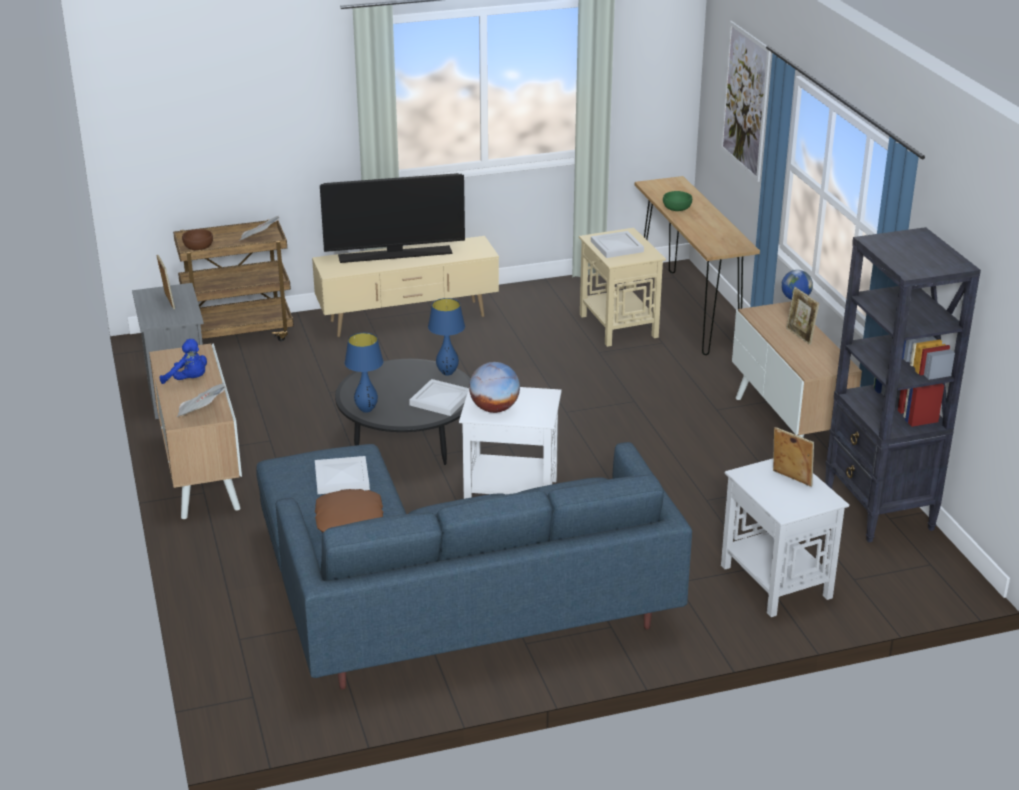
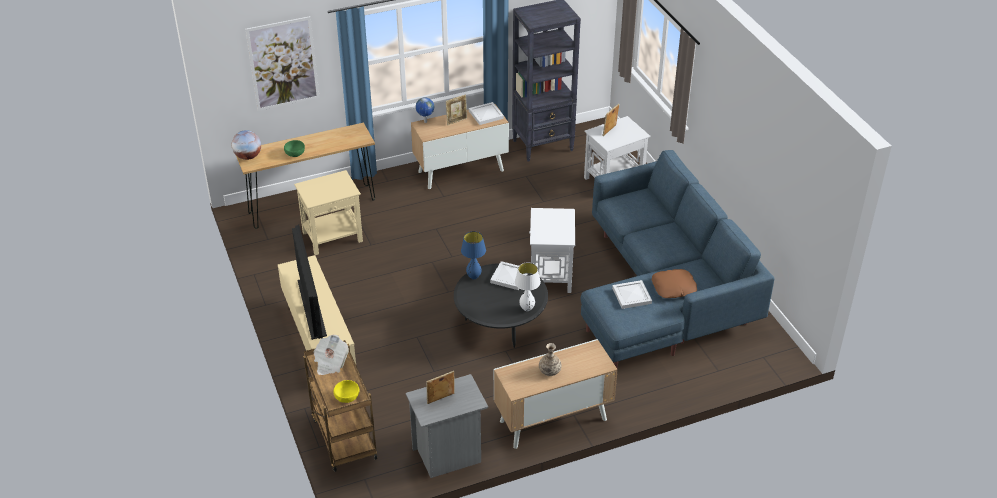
camera: 95 degrees left, 10 degrees up
(188, 380) = (550, 371): blue plush toy -> vase
(198, 247) = (347, 397): brown bowl -> yellow bowl
(201, 412) = (591, 356): newspaper -> none
(366, 410) = (527, 308): blue table lamp -> white table lamp
(494, 409) = (559, 231): globe -> globe (248, 156)
(616, 247) = (328, 190): white tray -> white tray (486, 115)

